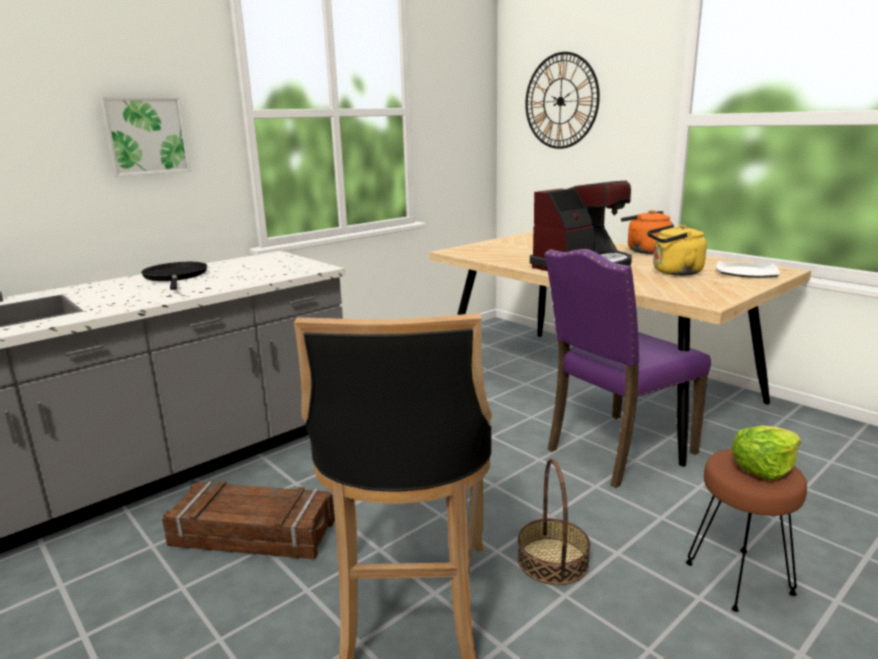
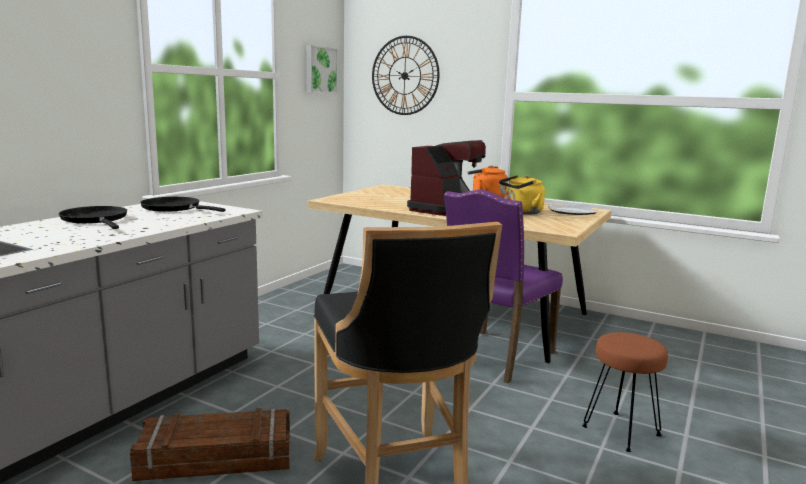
camera: 20 degrees left, 5 degrees down
(145, 136) = (52, 81): picture -> picture (320, 70)
(262, 264) = (174, 208): none -> black frying pan
(553, 560) = (488, 439): basket -> none
(763, 468) = (637, 342): lettuce -> none

